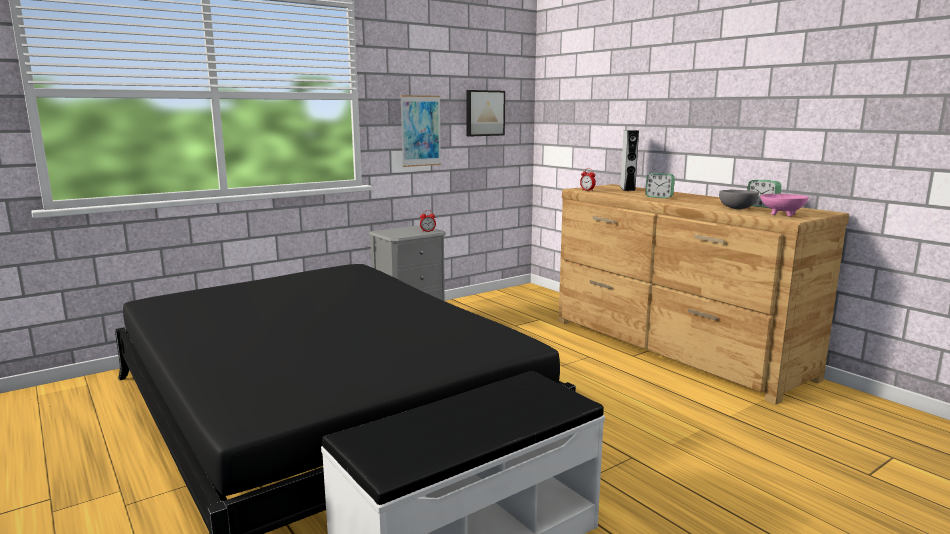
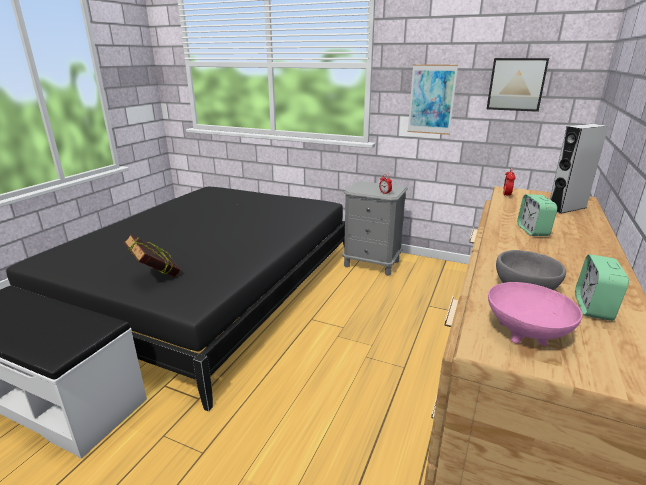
camera: 60 degrees right, 10 degrees up
(432, 352) = (156, 277): none -> book

